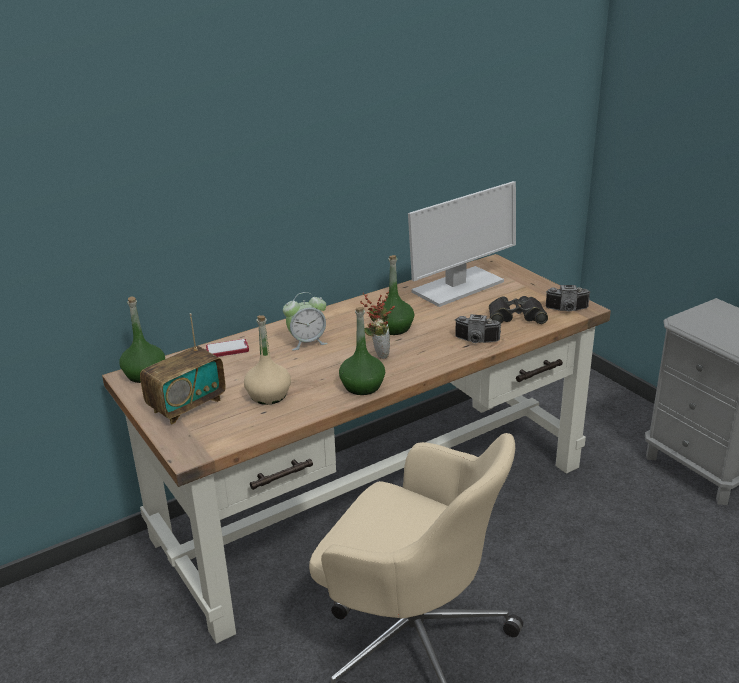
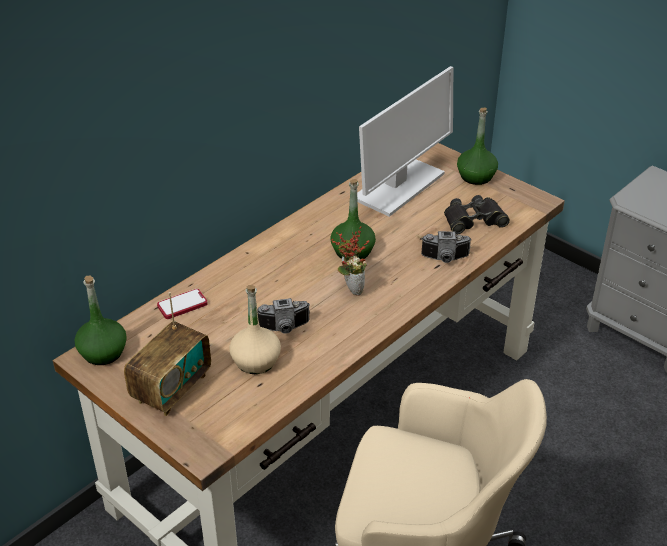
camera: 15 degrees left, 10 degrees up
(307, 342) = (267, 283): alarm clock -> none
(362, 386) = (350, 335): green bottle -> green bottle (475, 176)
(567, 310) = (522, 205): camera -> camera (284, 329)

